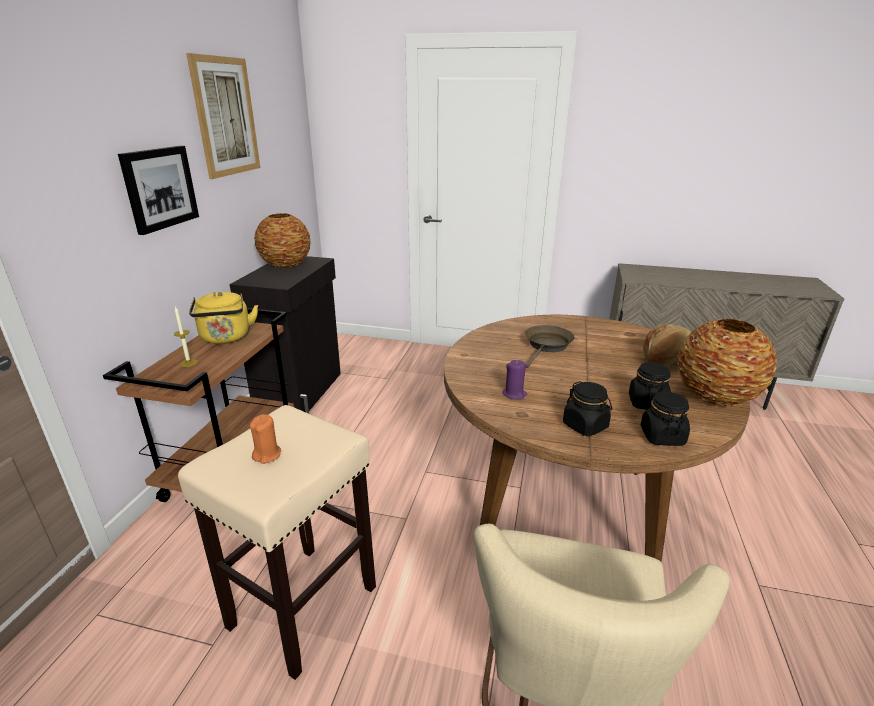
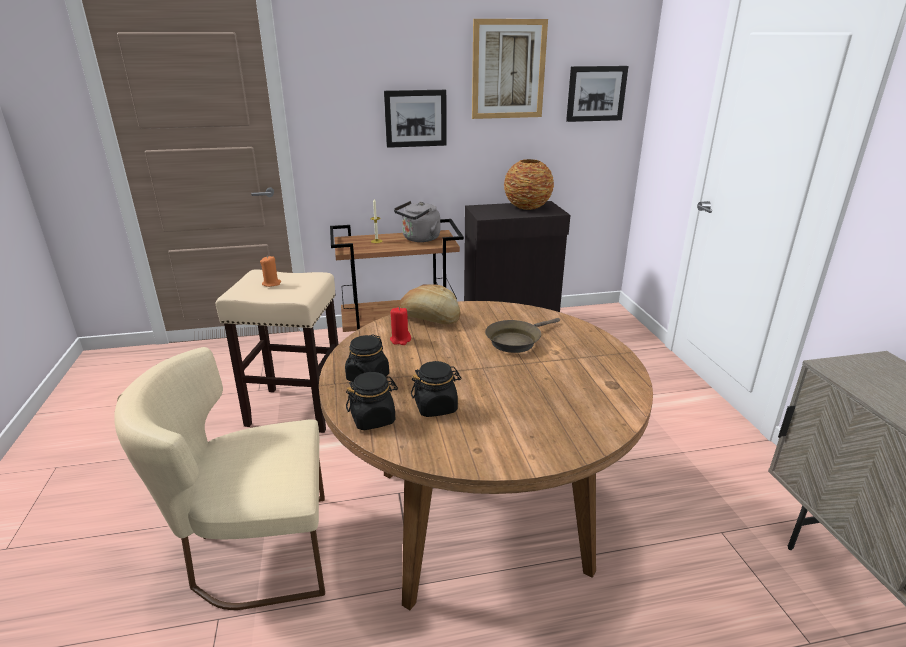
camera: 65 degrees right, 0 degrees up
(226, 338) = (419, 239): yellow kettle -> grey kettle
(285, 138) = (596, 93): none -> picture
(514, 394) = (400, 340): purple candle -> red candle
(547, 346) = (516, 341): brown frying pan -> brown frying pan turned 135 degrees clockwise
(666, 359) = (564, 414): bread -> bread (430, 318)
(715, 396) = (489, 452): vase -> none

